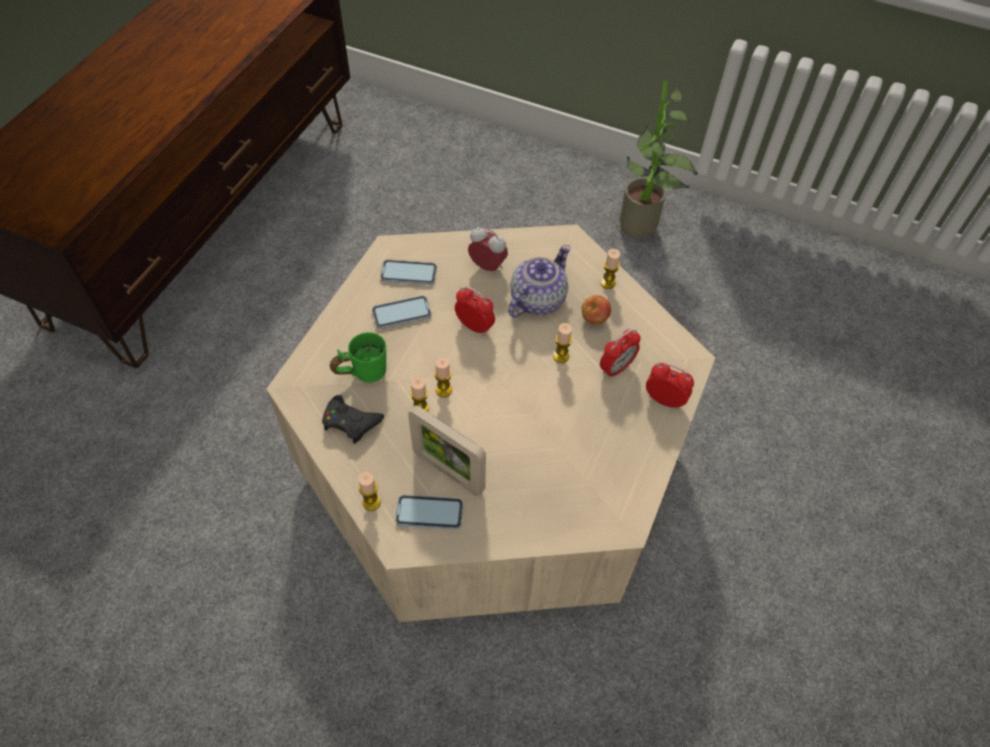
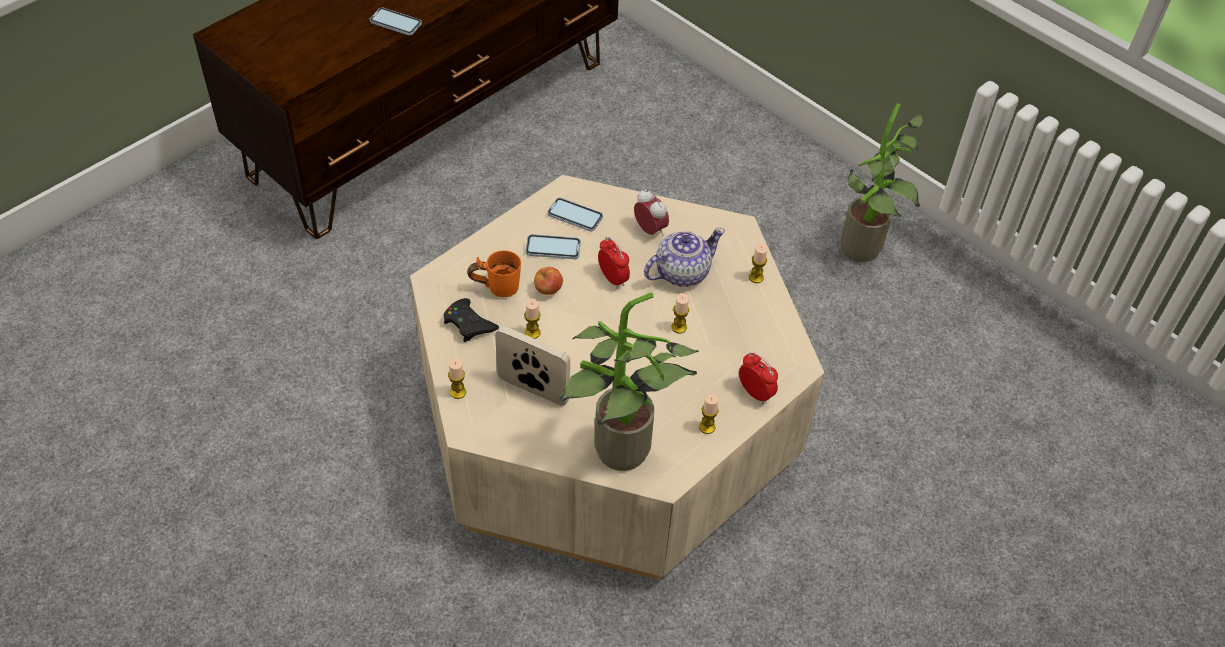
camera: 20 degrees right, 5 degrees down
(362, 370) = (496, 285): green mug -> orange mug
(429, 513) = (502, 416): phone -> phone (395, 23)
(443, 390) = (560, 323): candle -> candle (707, 427)
(448, 472) = (533, 389): picture frame -> picture frame turned 150 degrees clockwise
(566, 515) = (618, 456): none -> potted plant
(594, 319) = (726, 305): apple -> apple (548, 290)
(616, 368) = (725, 352): alarm clock -> none

